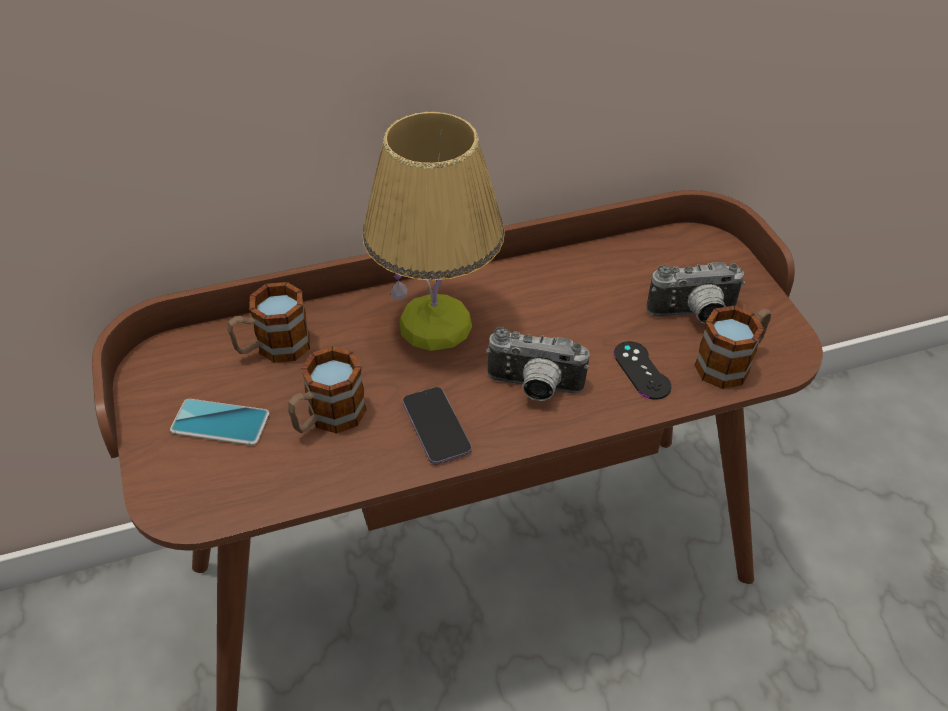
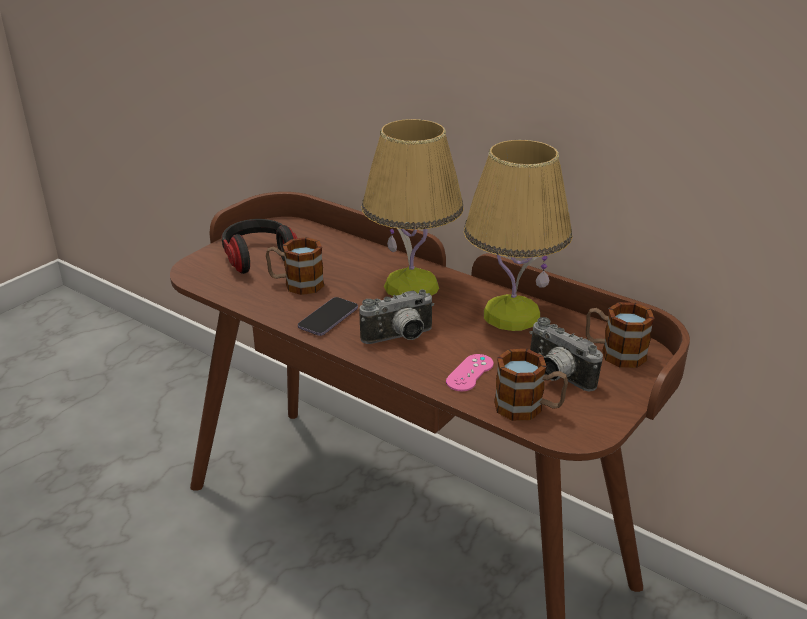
camera: 55 degrees right, 15 degrees down
(220, 422) = (259, 258): phone -> headphones
(273, 348) = (328, 249): mug -> mug (614, 353)
(533, 388) = (400, 338): camera -> camera turned 90 degrees counterclockwise
(563, 284) = (511, 315): none -> table lamp
(641, 370) = (470, 373): black game controller -> pink game controller

